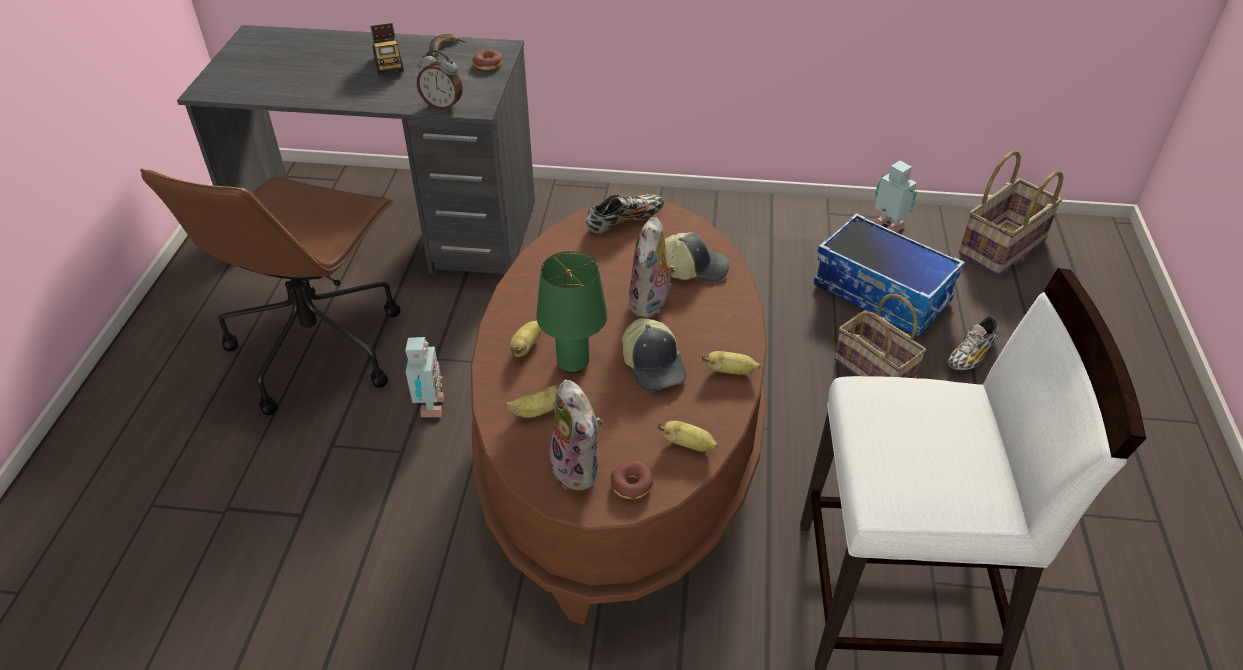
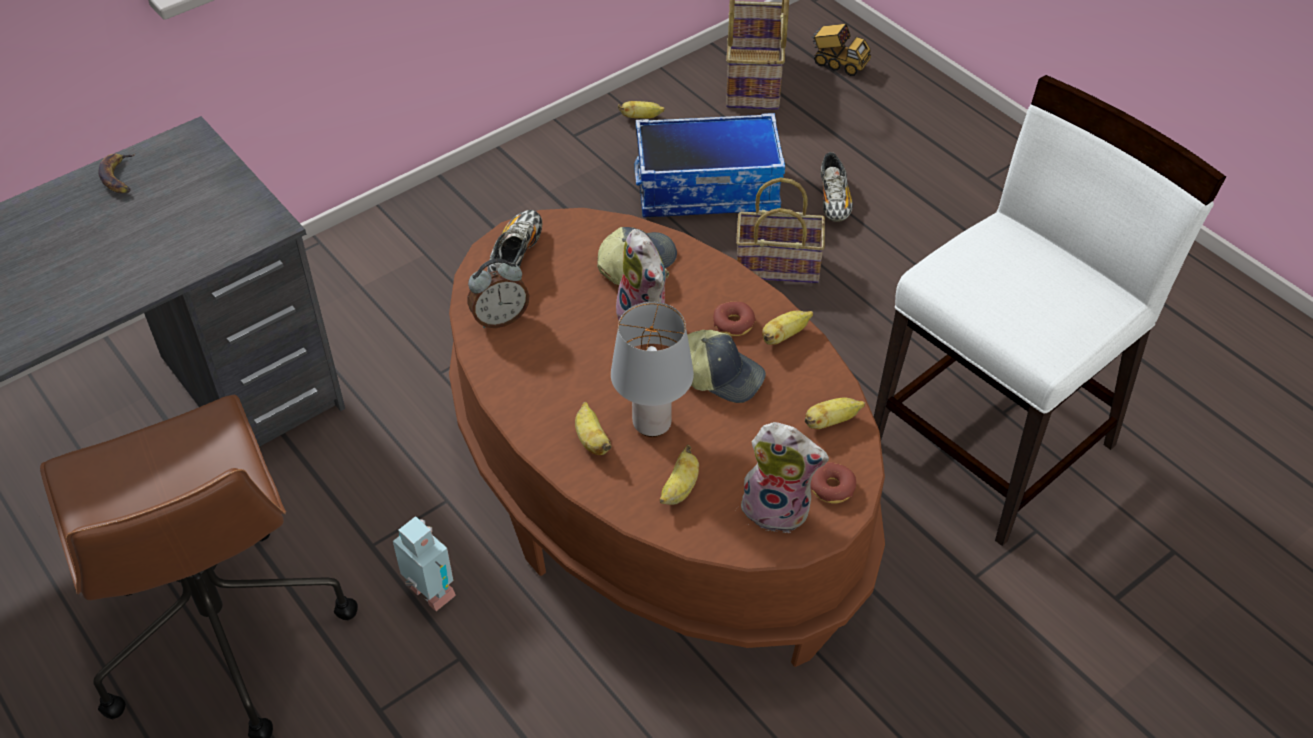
camera: 45 degrees left, 5 degrees up
(388, 64) = (78, 235): toy truck -> toy truck (838, 64)
(443, 105) = (225, 245): alarm clock -> alarm clock (500, 319)
(488, 64) = (203, 167): donut -> donut (733, 323)
(572, 362) = (650, 424): green table lamp -> grey table lamp
(888, 227) = (641, 117): toy robot -> banana

